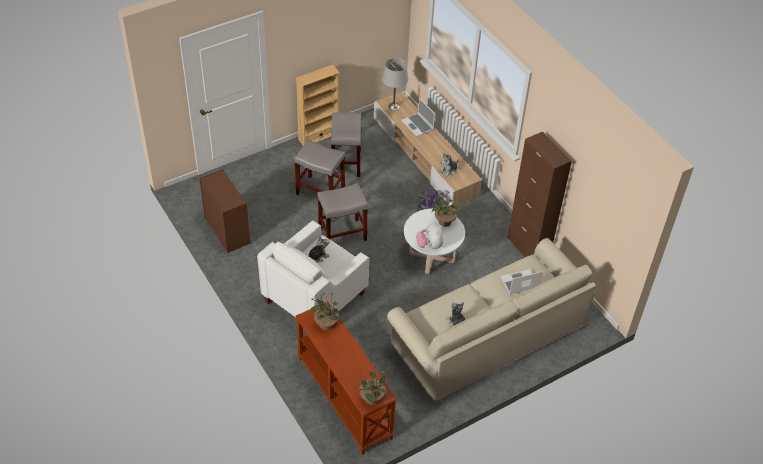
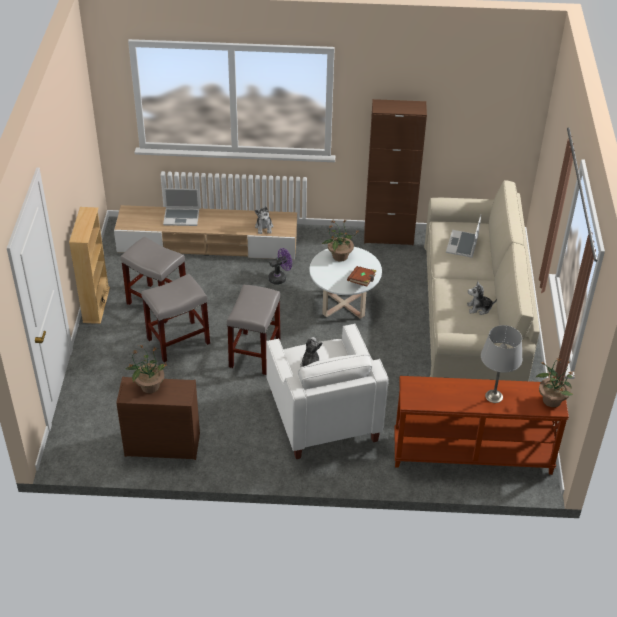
camera: 55 degrees left, 5 degrees down
(326, 324) = (430, 390): potted plant -> potted plant (149, 386)
(393, 106) = (136, 220): grey table lamp -> grey table lamp (493, 396)
(429, 245) = (362, 281): plush toy -> brown book

